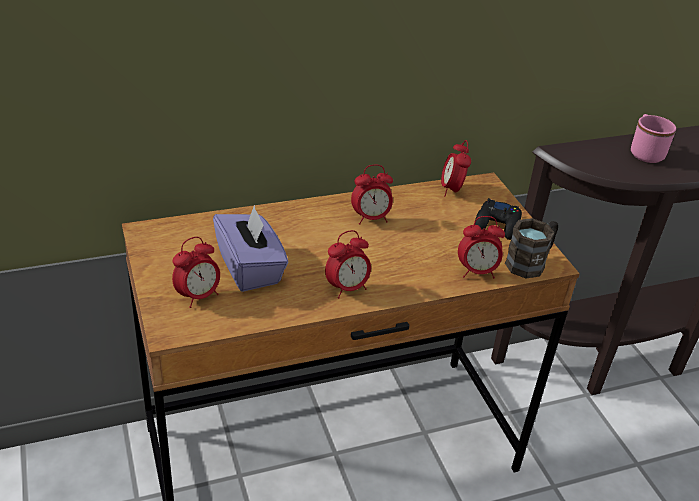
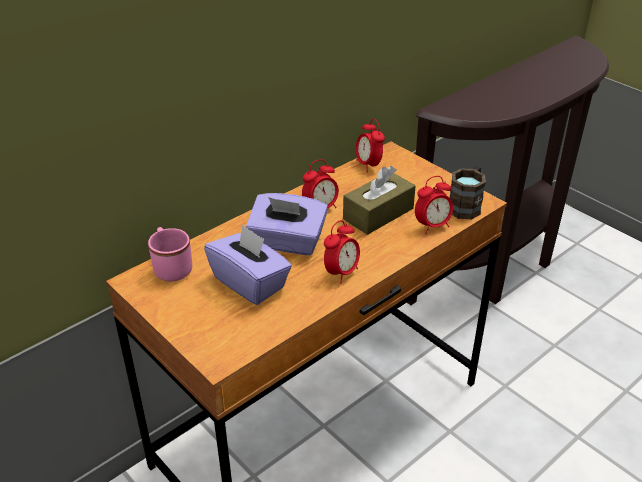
camera: 20 degrees left, 0 degrees up
(198, 296) = (222, 321): alarm clock -> none
(314, 241) = (287, 242): none -> purple tissue box
(427, 242) = (378, 214): none -> brown tissue box
(498, 225) = (422, 183): black game controller -> none
(645, 152) = (499, 92): pink mug -> pink mug (171, 267)

